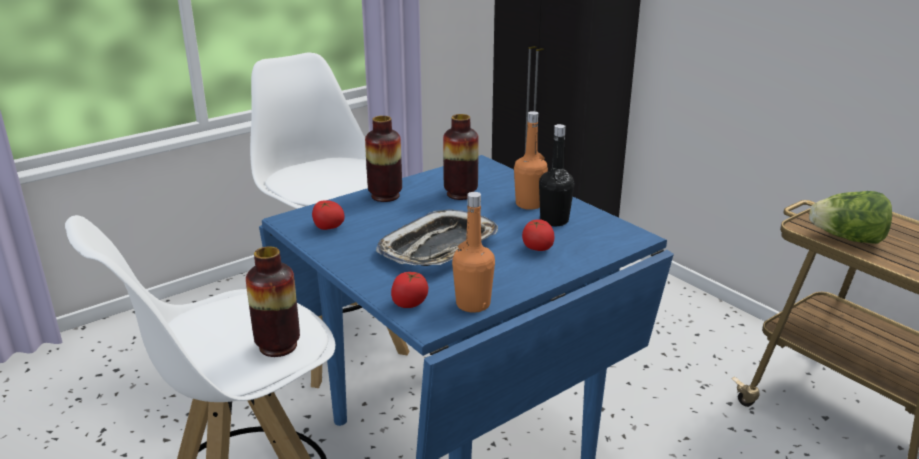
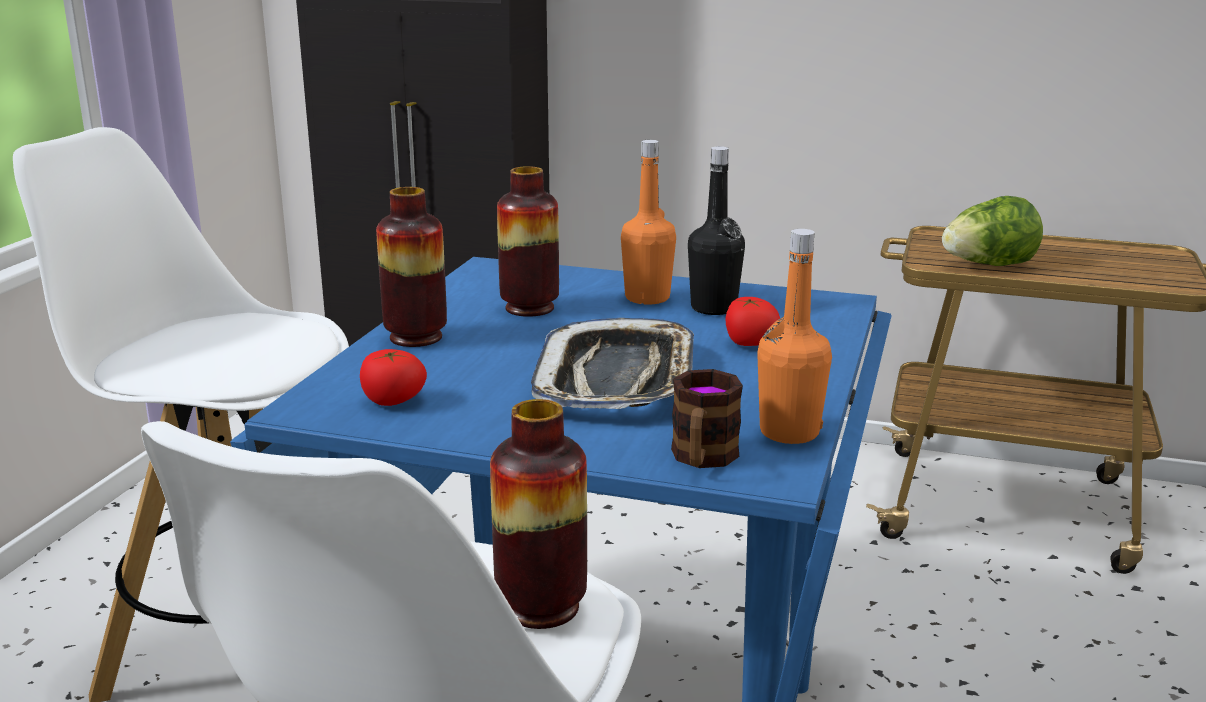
camera: 35 degrees left, 5 degrees down
(409, 303) = (702, 459): tomato -> mug

